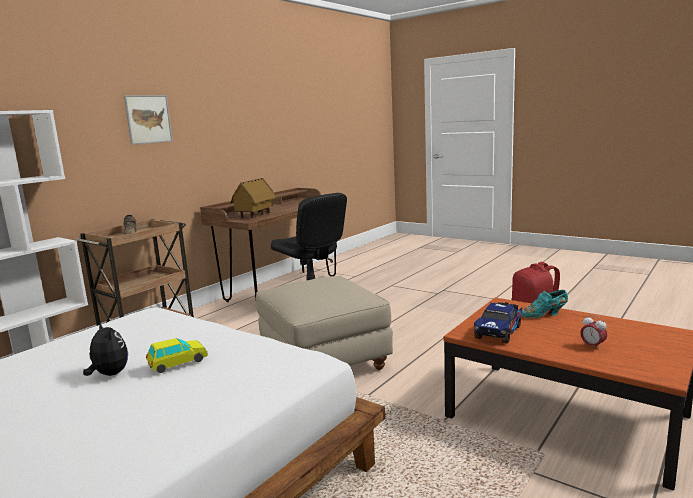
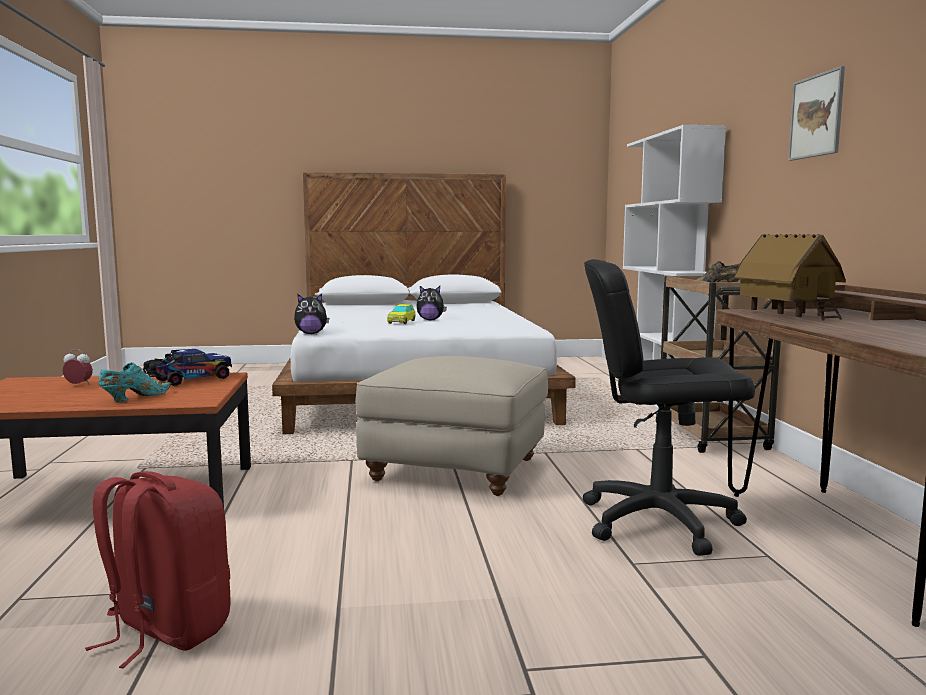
camera: 135 degrees right, 5 degrees down
(320, 362) = (311, 333): none -> plush toy
(499, 331) = (187, 380): toy truck -> toy truck turned 60 degrees clockwise

